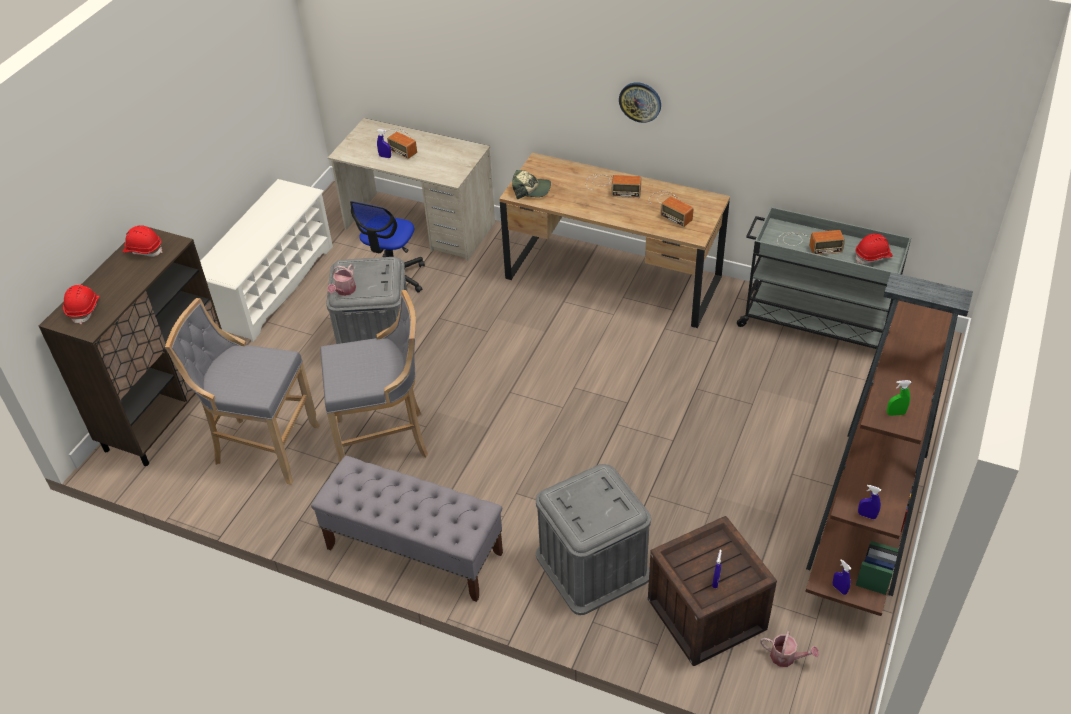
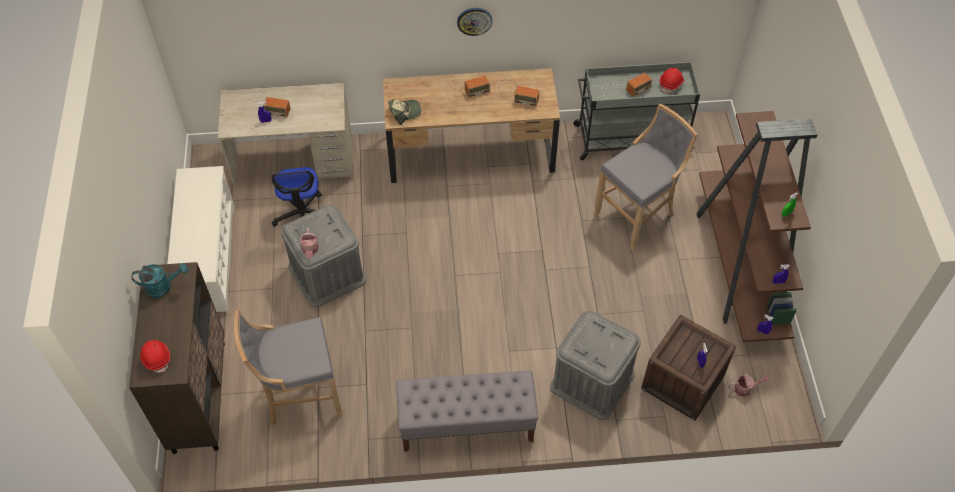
camera: 30 degrees left, 10 degrees up
(143, 249) = (163, 287): red hard hat -> turquoise watering can
(385, 441) = (389, 351): grey stool -> grey stool (637, 215)

